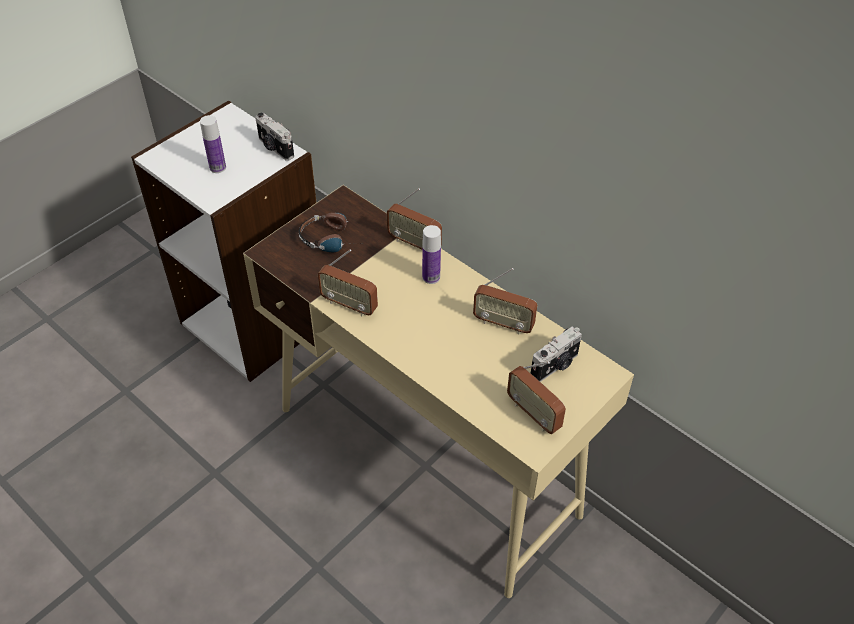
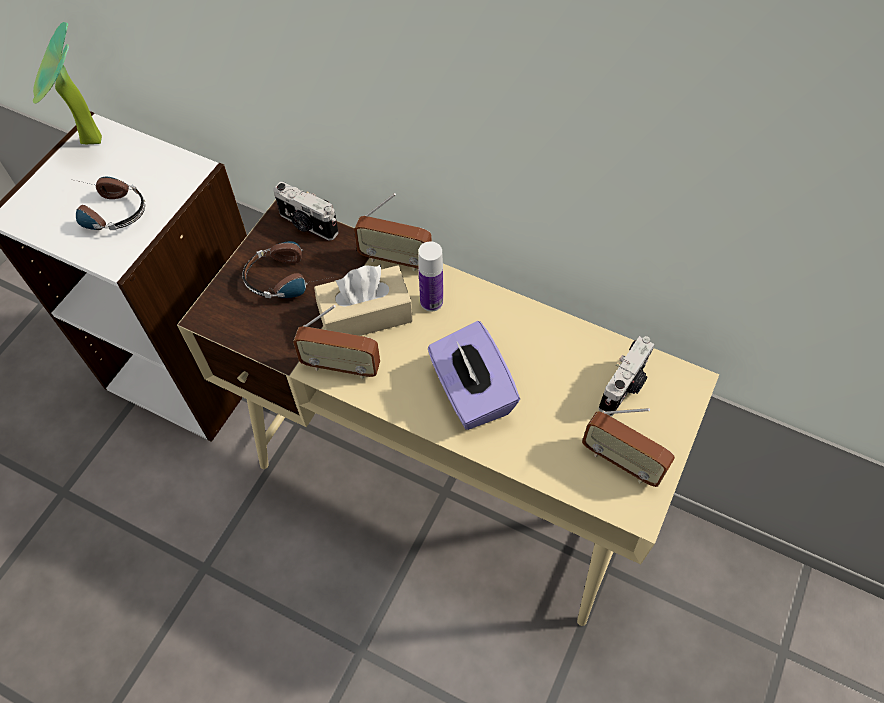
camera: 15 degrees left, 10 degrees up
(217, 167) = (105, 211): bottle -> headphones
(220, 122) = (89, 144): none -> potted plant
(275, 148) = (174, 166): camera -> camera (307, 225)
(379, 275) = (365, 315): none -> beige tissue box
(438, 343) = (471, 392): none -> purple tissue box
(503, 324) = (541, 345): radio -> none

